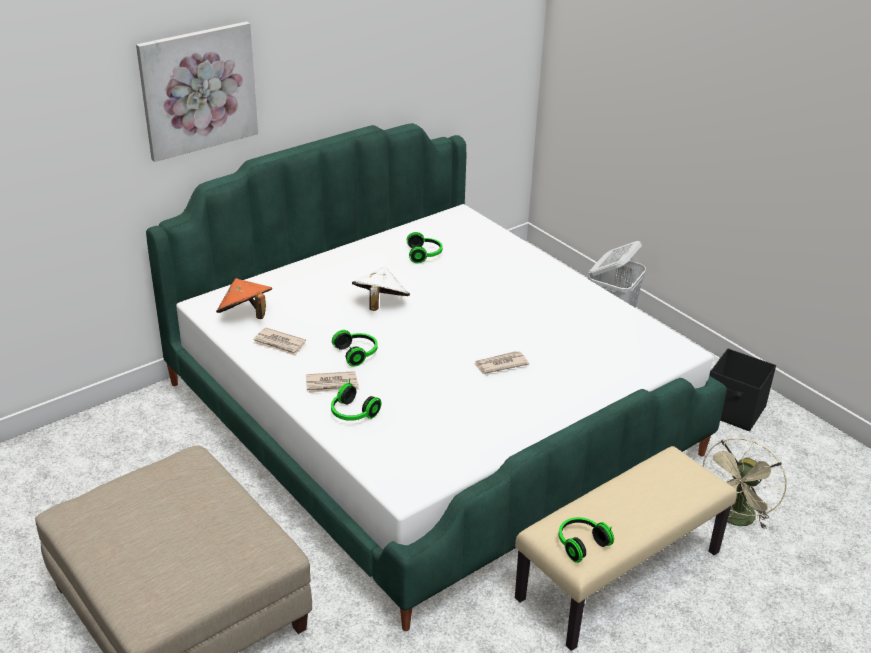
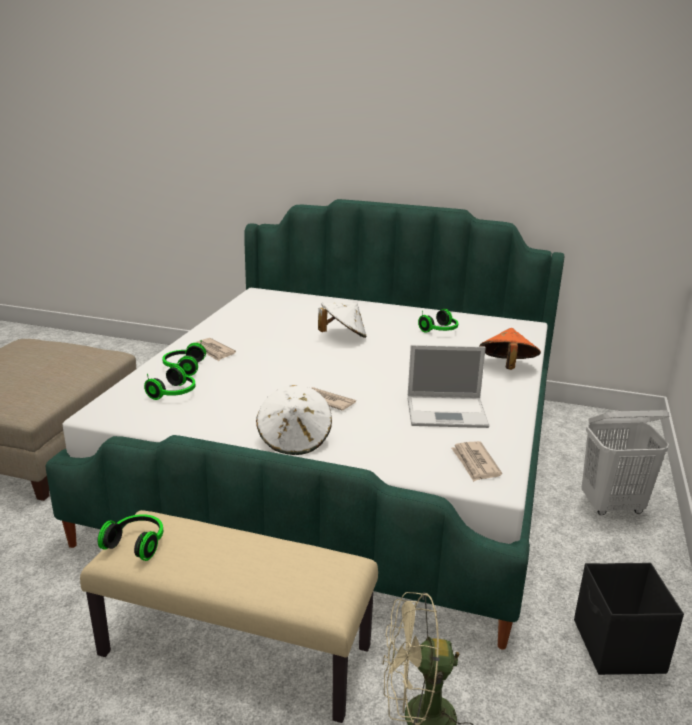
camera: 55 degrees right, 10 degrees down
(198, 90) = (309, 126): picture -> none
(246, 316) = (262, 306): orange hat -> orange hat (506, 367)
(279, 344) = (242, 323): newspaper -> newspaper (475, 463)
(357, 354) = (265, 348): headphones -> headphones (174, 394)
(551, 405) = (295, 440): none -> white hat
(571, 321) = (448, 412): none -> laptop

